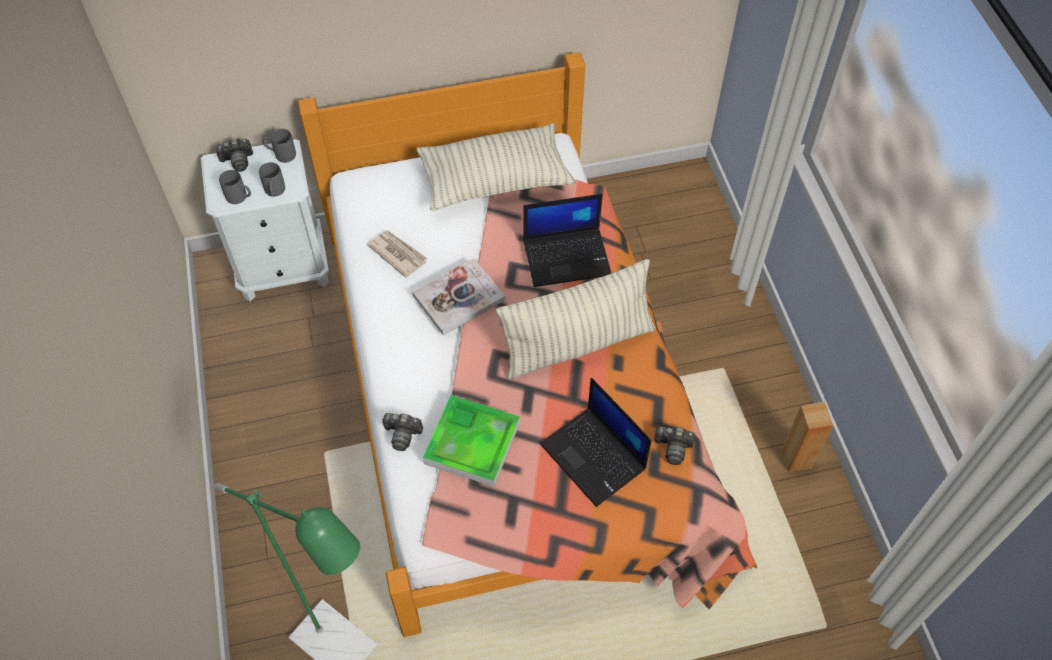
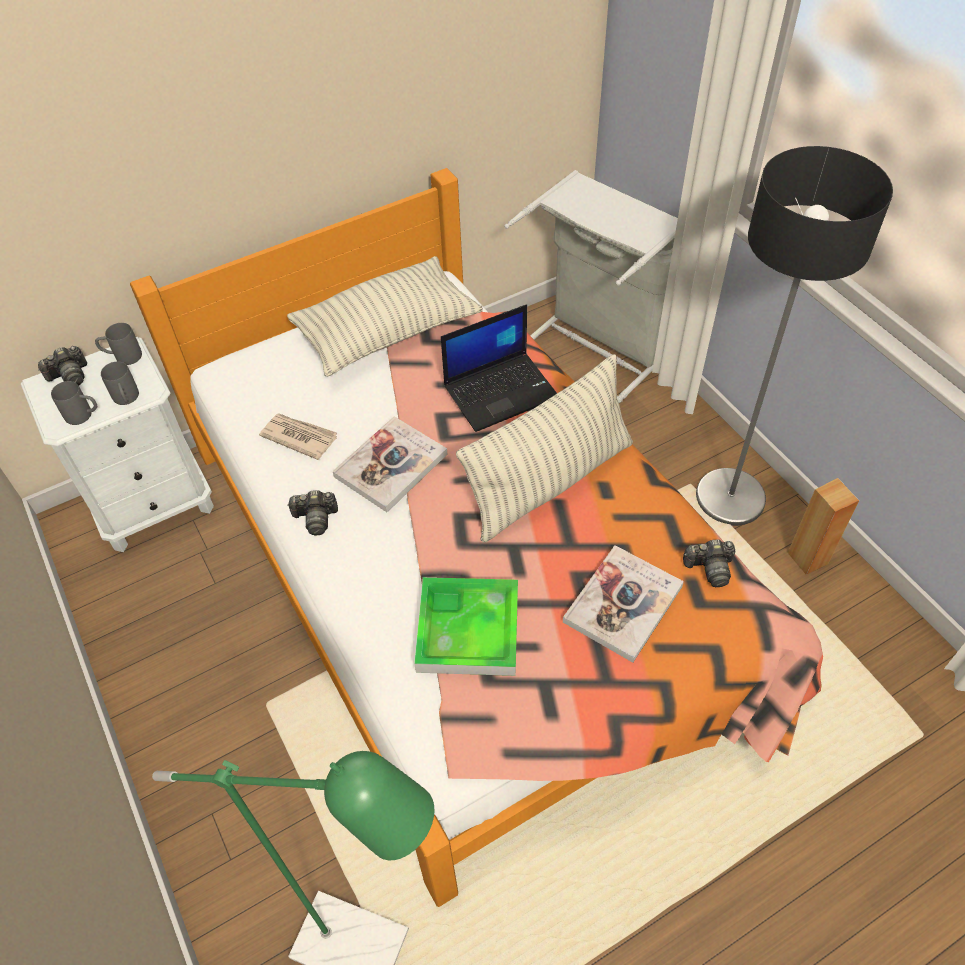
camera: 15 degrees left, 5 degrees down
(402, 434) = (375, 644): camera -> camera (316, 518)
(595, 456) = (623, 604): laptop -> book
(687, 226) = (594, 352): none -> grey laundry basket
(753, 388) = (730, 497): none -> floor lamp

